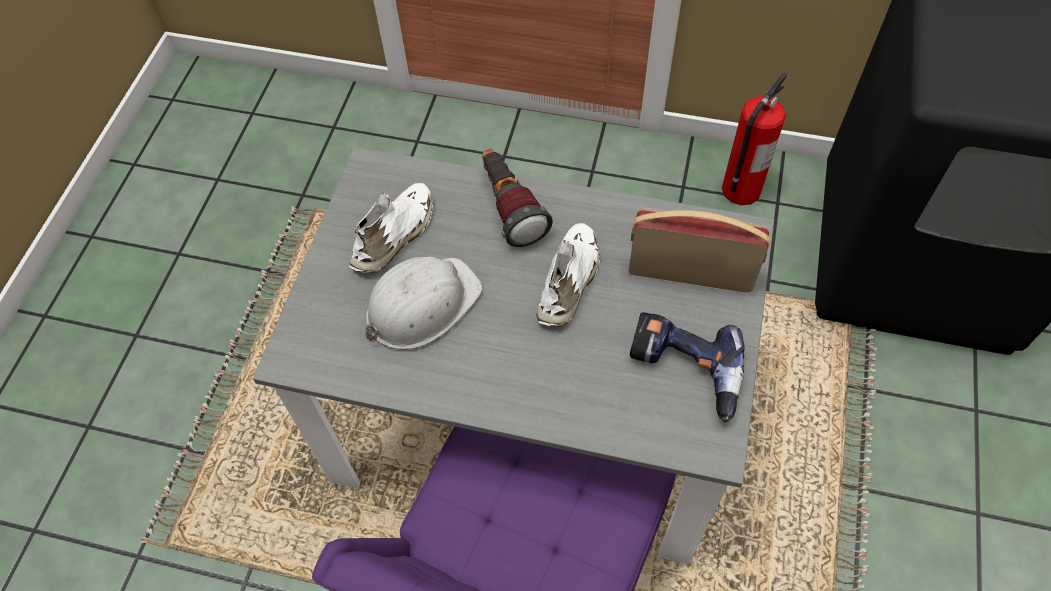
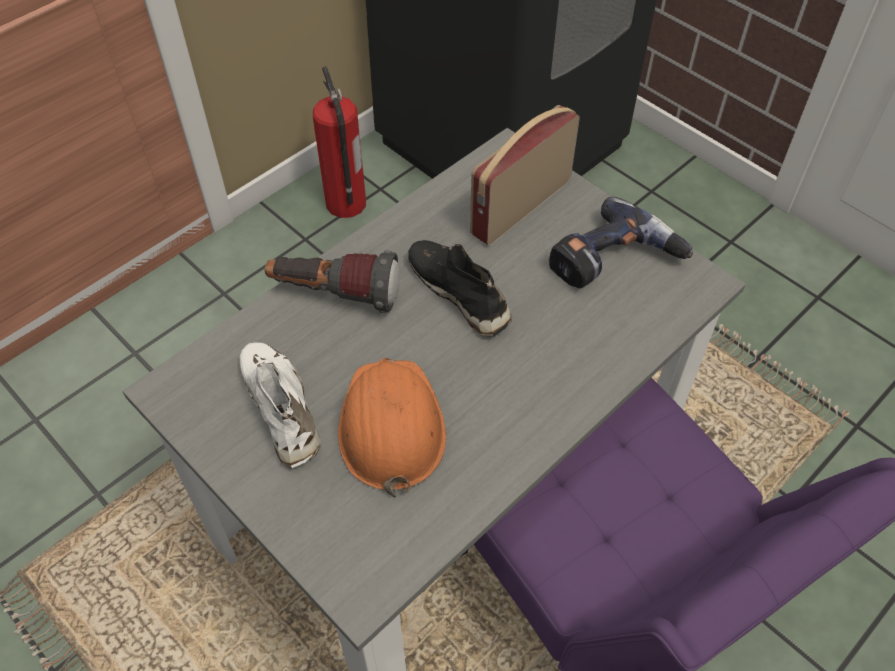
camera: 60 degrees left, 5 degrees down
(421, 305) = (390, 427): white hard hat -> orange hard hat
(570, 281) = (460, 293): white shoe -> black shoe

